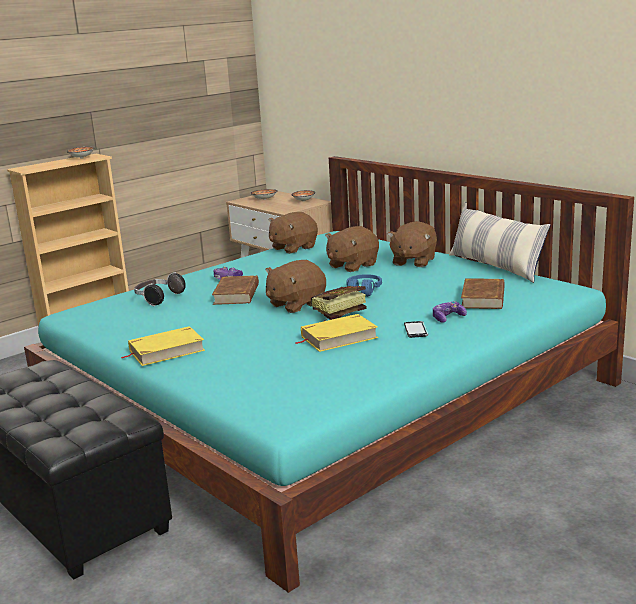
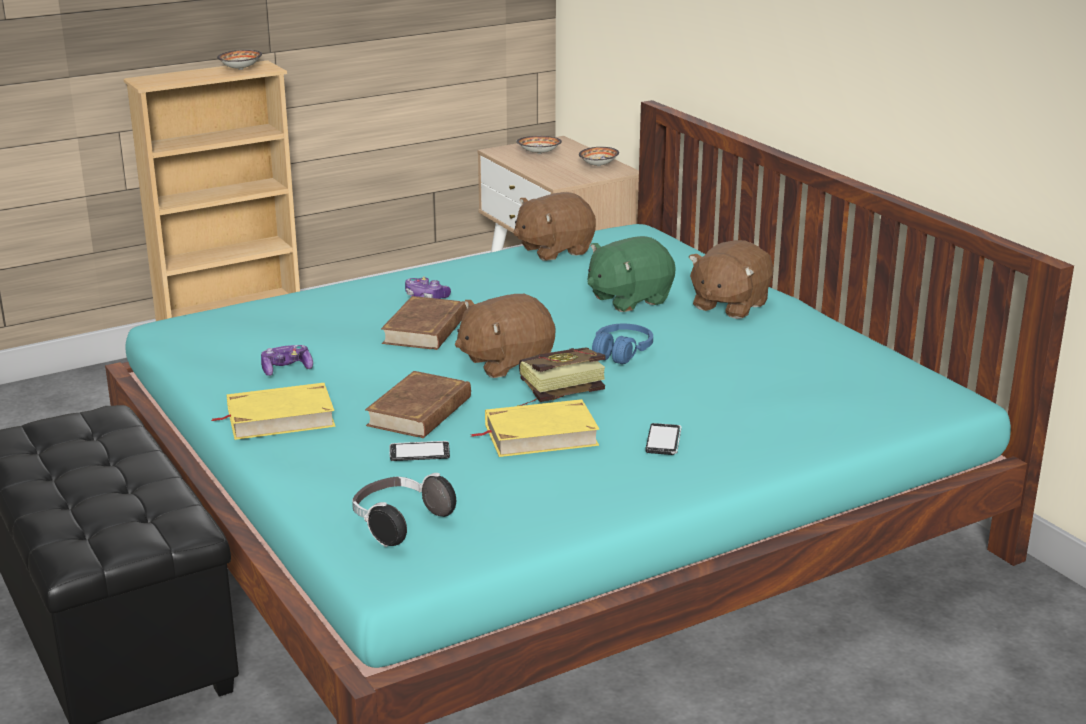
camera: 10 degrees right, 5 degrees up
(158, 298) = (307, 320): headphones -> headphones (399, 523)
(267, 357) = (419, 453): none -> phone
(352, 265) = (628, 299): brown plush toy -> green plush toy
(448, 318) = (725, 425): game controller -> game controller (286, 369)
(483, 298) = (801, 396): brown book -> brown book (420, 411)
(495, 266) = (855, 335): pillow -> none

